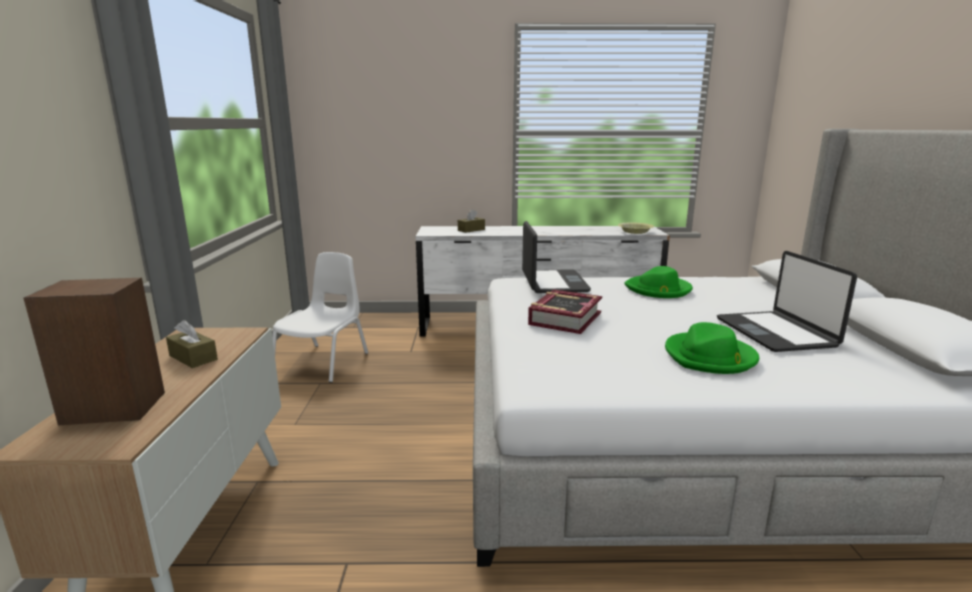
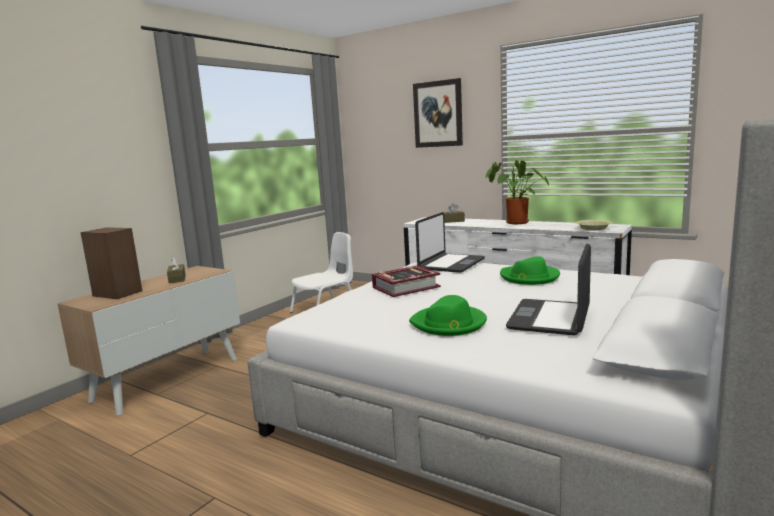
camera: 35 degrees right, 5 degrees down
(432, 98) = (438, 114): none -> picture
(543, 229) = (514, 223): none -> potted plant

